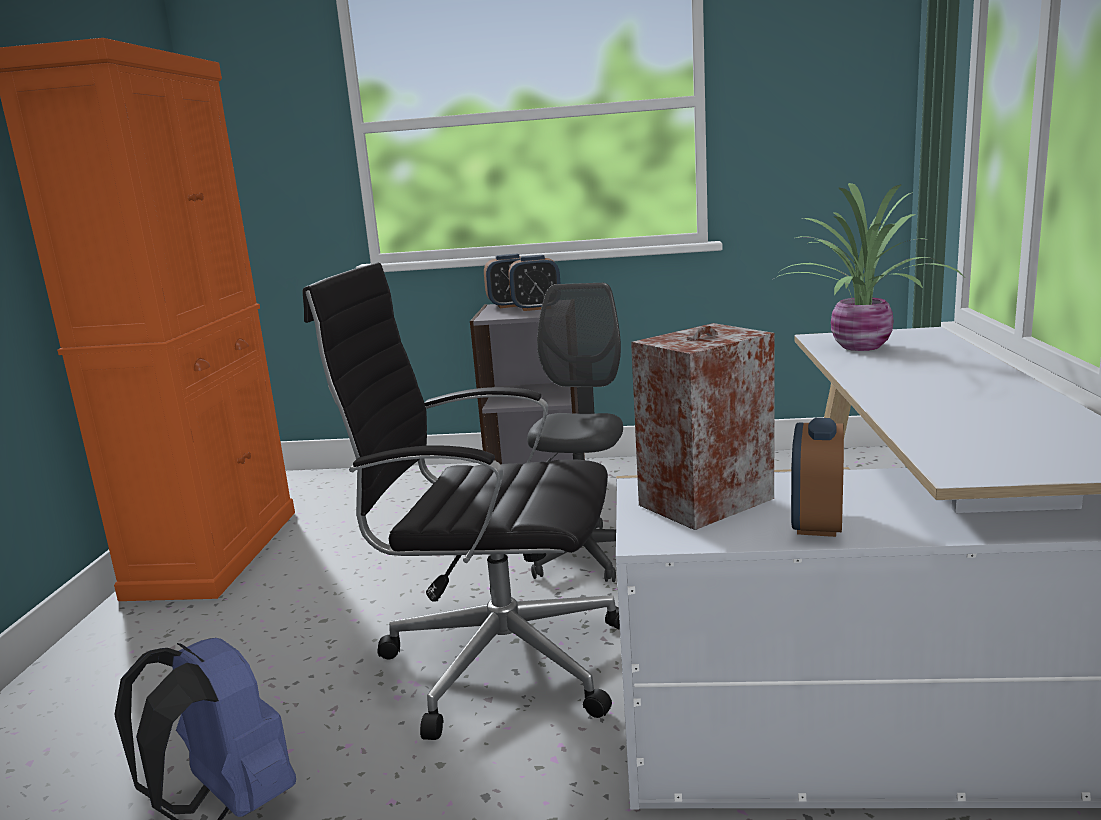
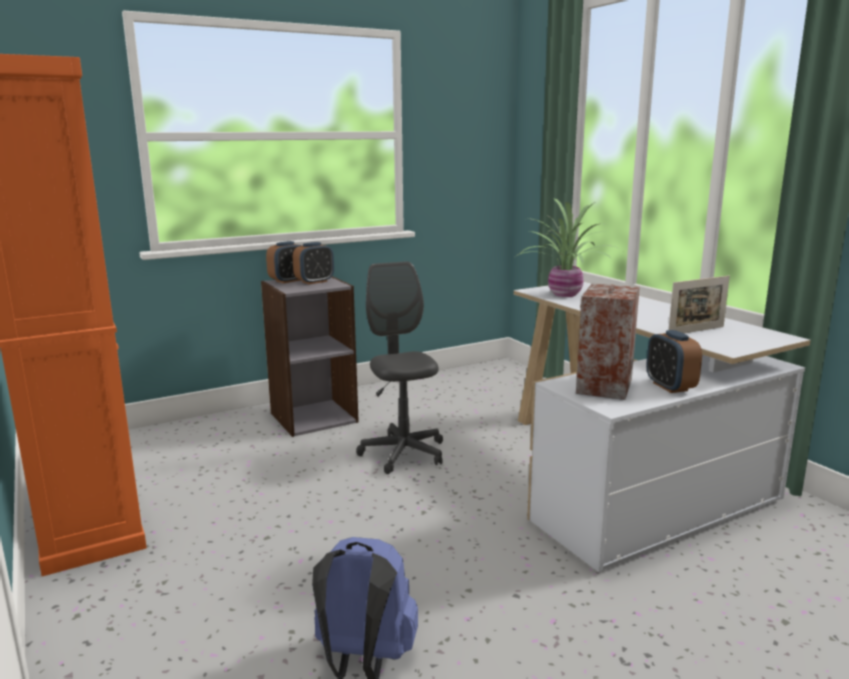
camera: 35 degrees left, 0 degrees up
(497, 660) = (427, 526): black office chair -> none
(969, 429) = (696, 331): none -> picture frame

